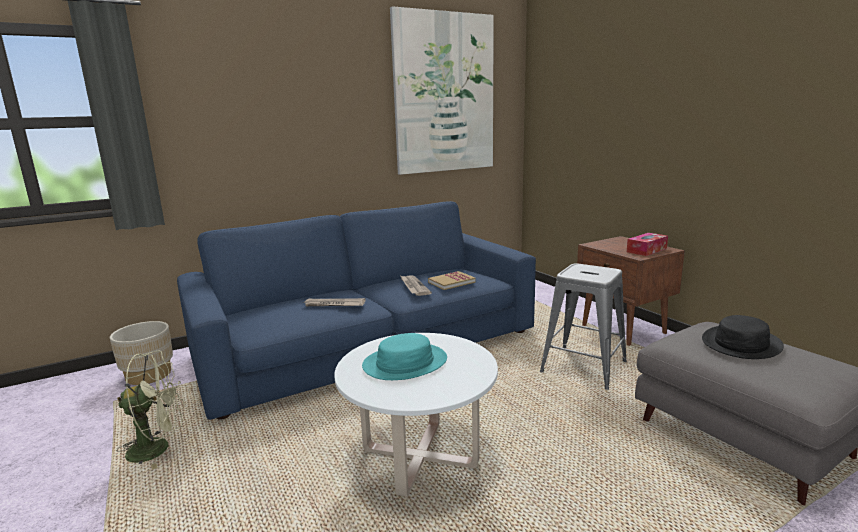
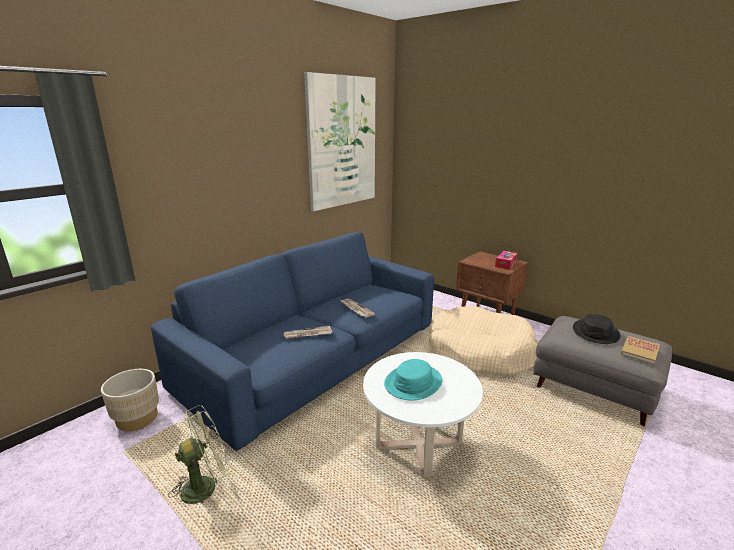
camera: 20 degrees left, 5 degrees up
(451, 282) = (381, 301): book -> book (639, 351)
(583, 367) = (479, 352): grey stool -> beige dog bed

